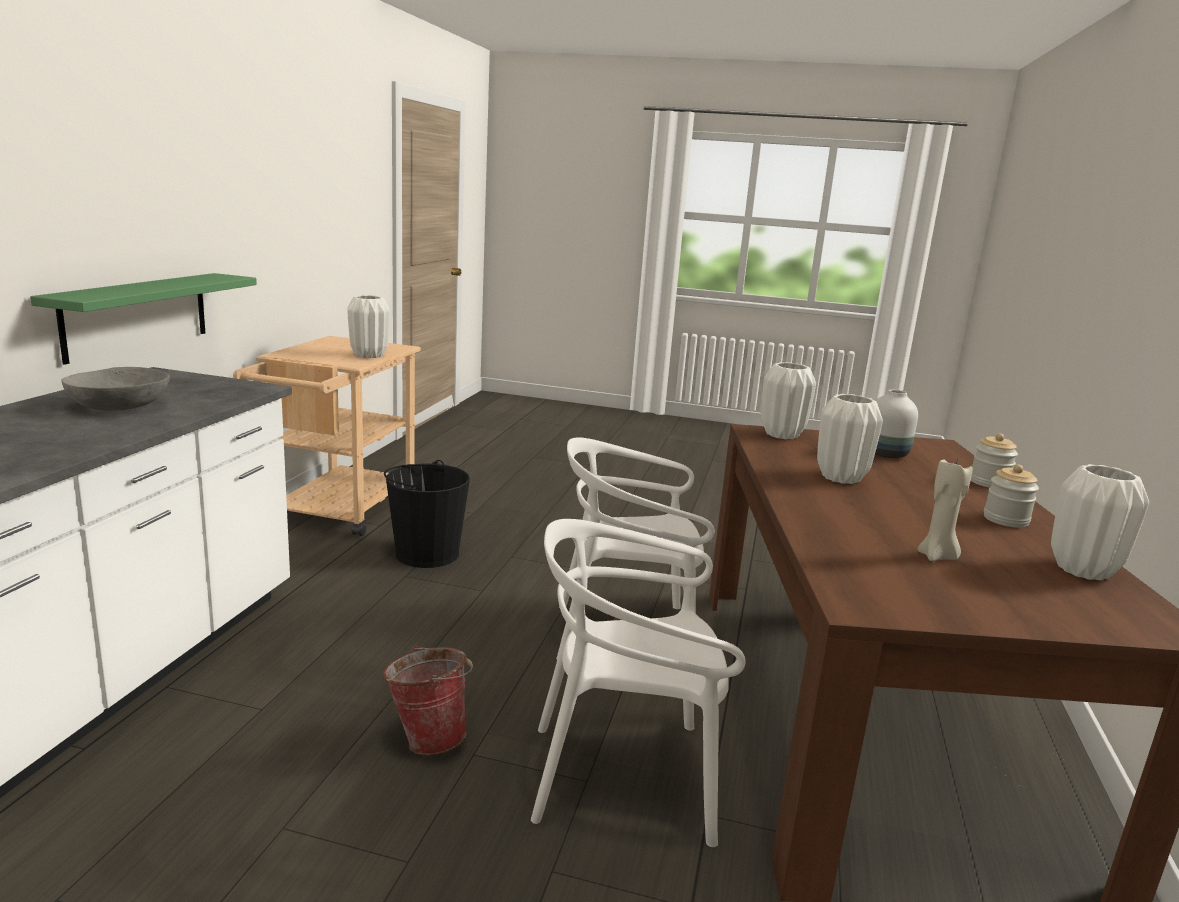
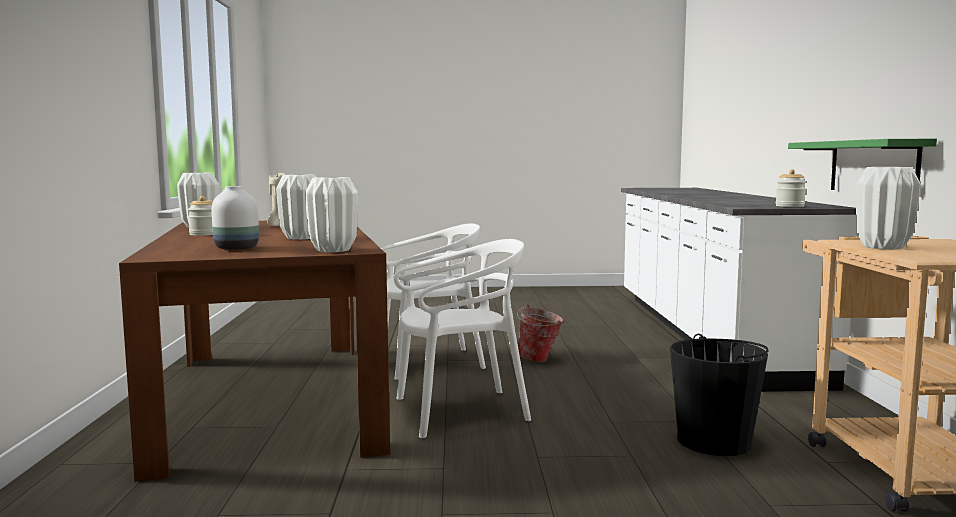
camera: 165 degrees right, 10 degrees down
(120, 406) = (752, 201): grey bowl -> none
(989, 482) = (169, 243): jar -> jar (789, 206)

